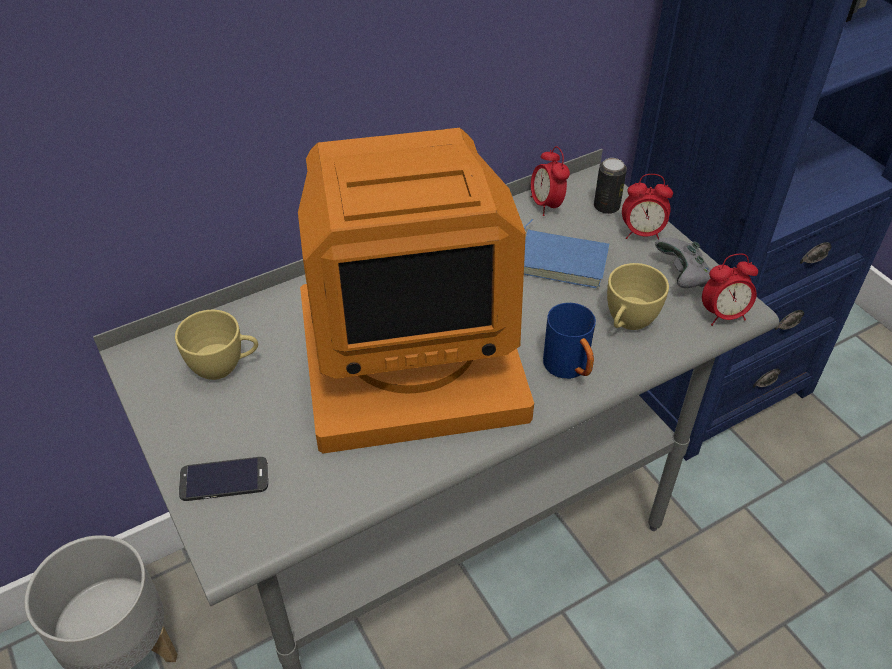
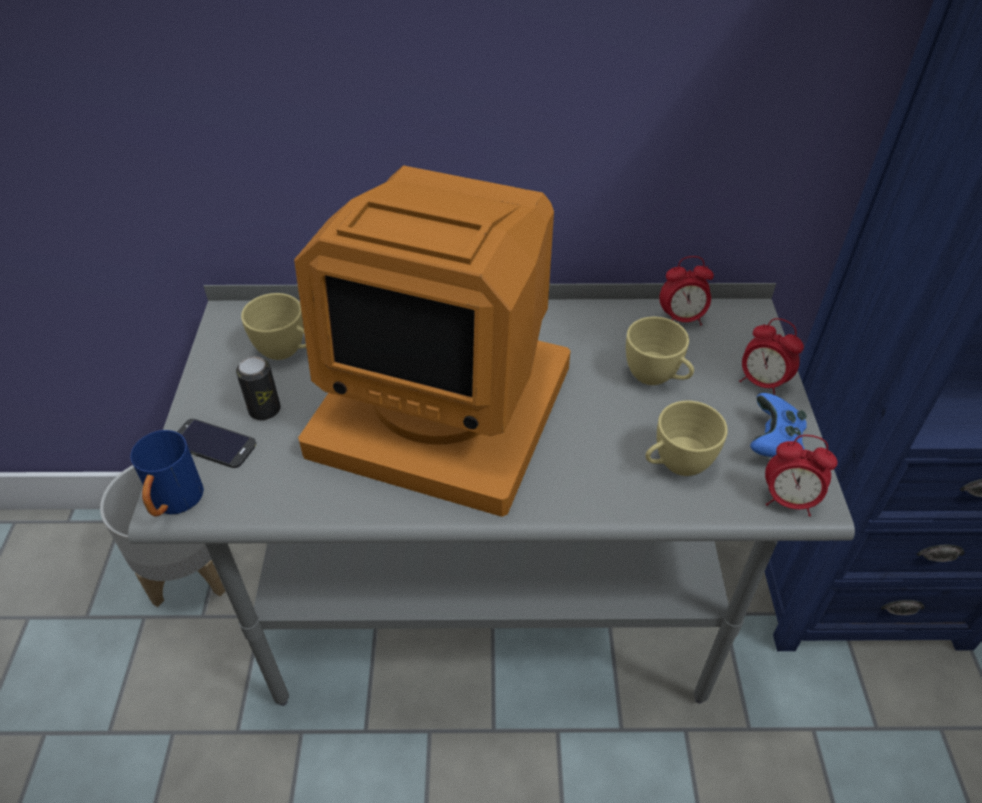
camera: 30 degrees right, 0 degrees up
(546, 205) = (681, 319): alarm clock -> alarm clock turned 105 degrees counterclockwise
(563, 260) = (656, 377): blue book -> yellow cup
(570, 369) = (581, 484): blue mug -> blue mug (174, 504)
(606, 207) = (743, 343): can -> can (265, 410)
(683, 276) = (774, 443): grey game controller -> blue game controller

